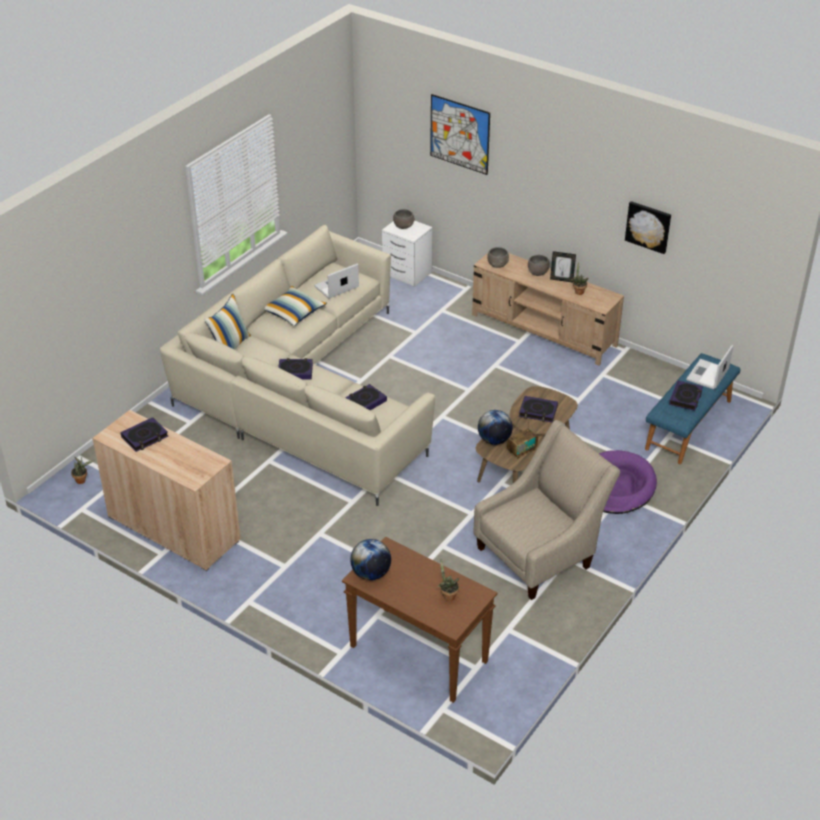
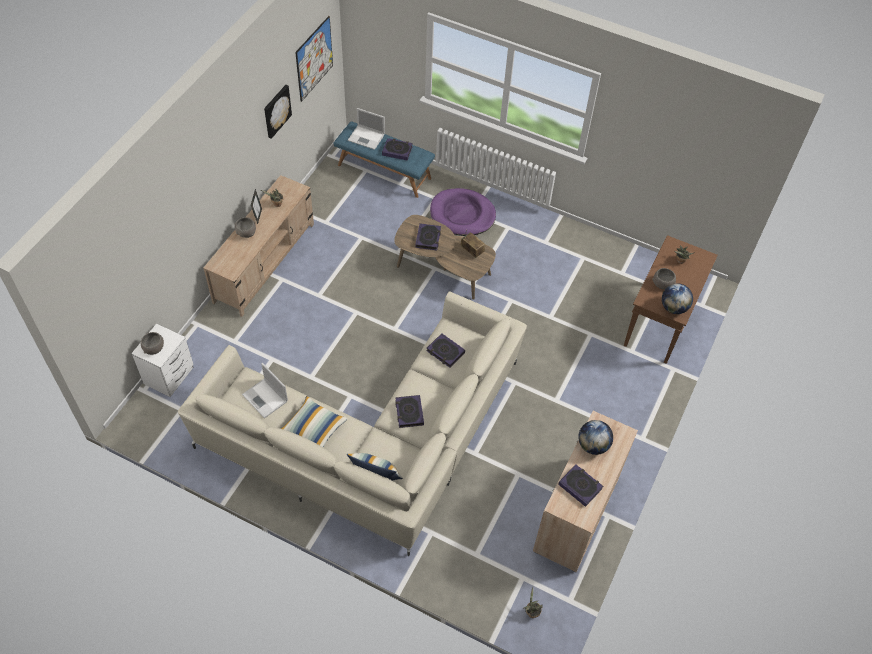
camera: 100 degrees left, 15 degrees up
(459, 134) = (149, 225): picture -> picture (314, 59)
(494, 440) = (462, 268): globe -> globe (593, 445)
(498, 264) = (234, 263): grey bowl -> grey bowl (662, 284)
(540, 554) = (544, 257): beige armchair -> none

